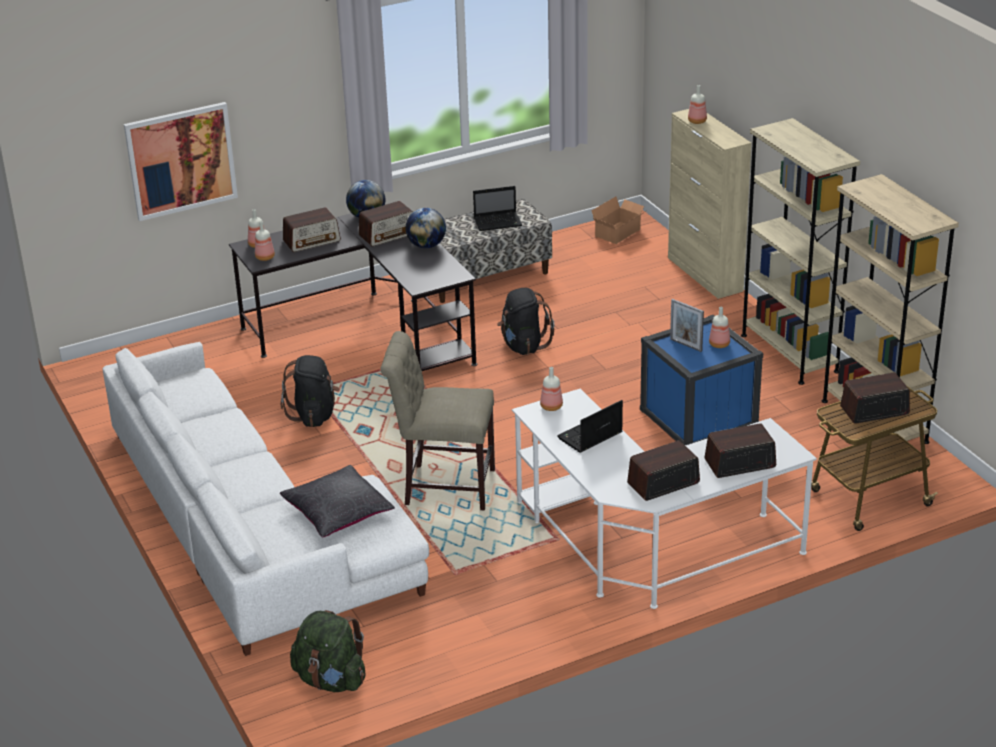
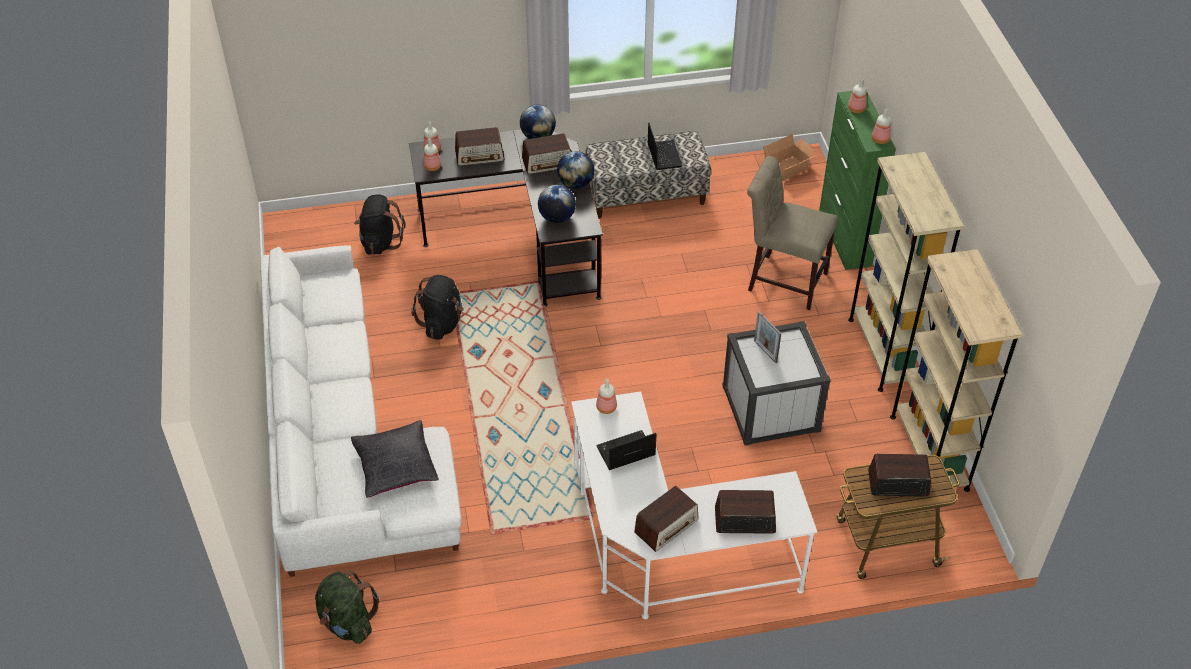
camera: 15 degrees right, 15 degrees up
(181, 160) = (370, 67): picture -> none
(420, 274) = (557, 217): none -> globe
(444, 487) = (519, 432): beige chair -> beige chair (783, 280)
(498, 222) = (663, 155): laptop -> laptop turned 105 degrees counterclockwise
(523, 346) = (649, 285): black backpack -> black backpack (380, 242)
(663, 483) = (666, 526): radio -> radio turned 150 degrees clockwise
(699, 418) = (771, 408): blue storage box -> white storage box
(705, 274) = (845, 238): beige cabinet -> green cabinet
(720, 344) = (796, 358): bottle -> bottle (880, 140)

